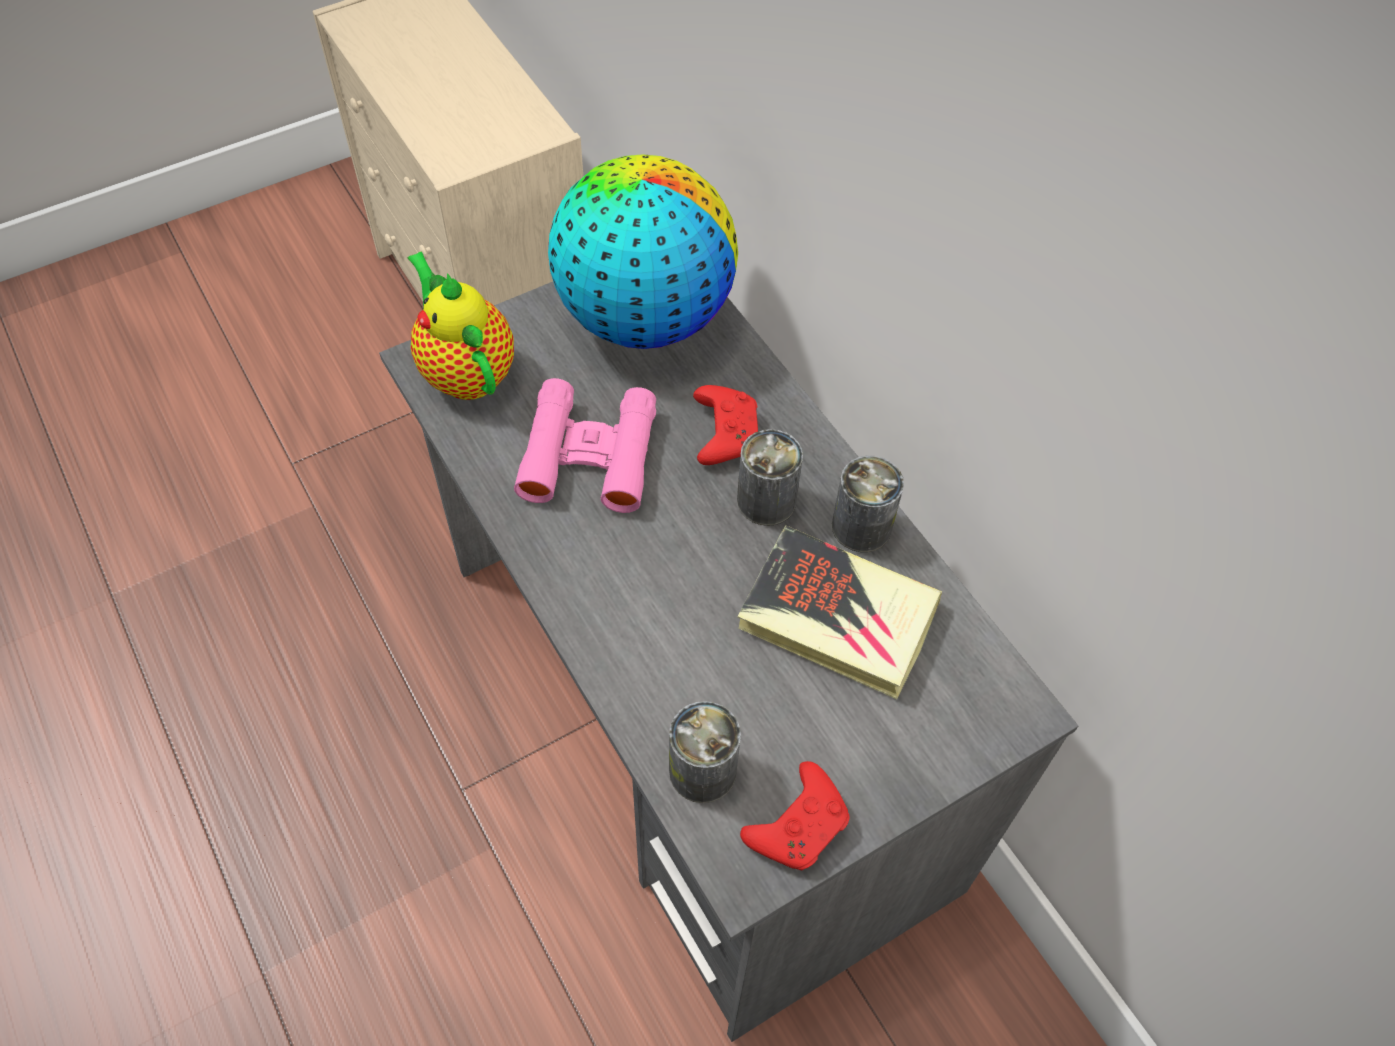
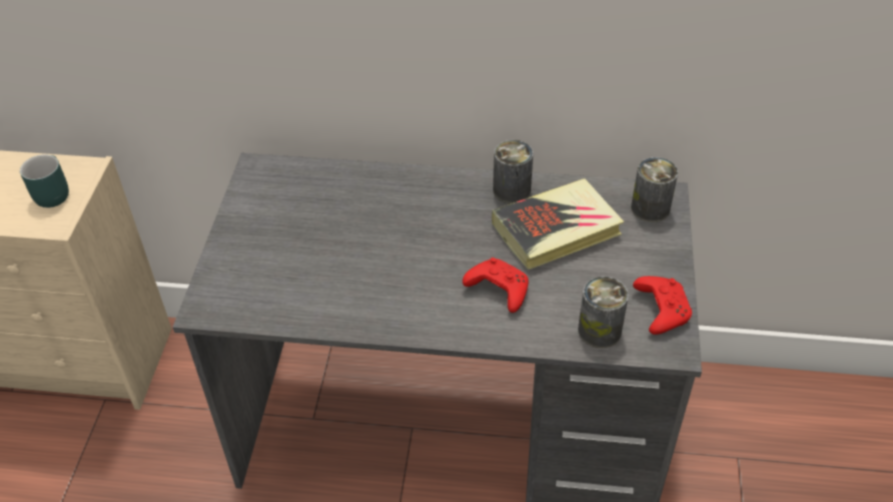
camera: 50 degrees left, 10 degrees down
(465, 371) = (235, 293): teapot -> none
(488, 131) = (51, 193): none -> turquoise mug
(589, 455) = (356, 270): pink binoculars -> none
(644, 317) = (287, 196): globe -> none
(724, 432) = (400, 208): red game controller -> red game controller (497, 290)
(766, 500) = (460, 216): can -> can (650, 208)

